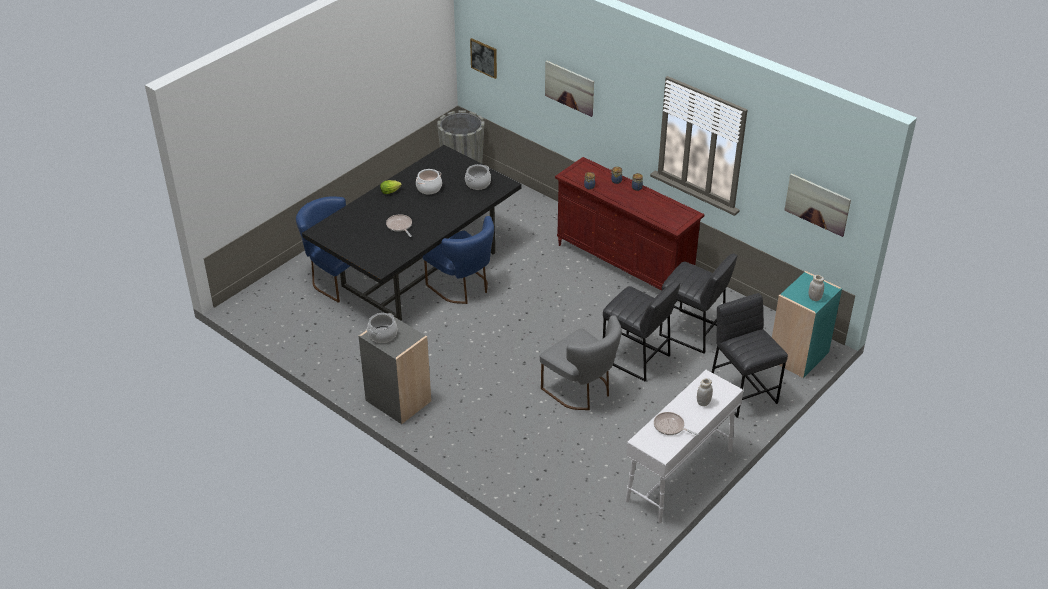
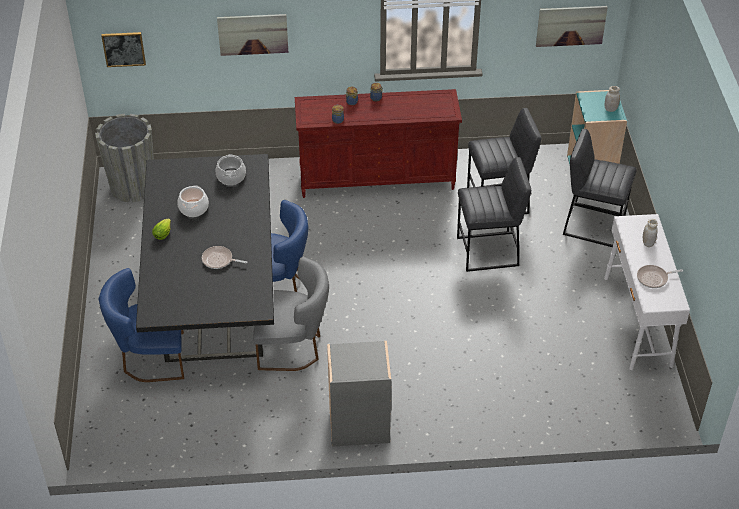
camera: 45 degrees left, 5 degrees up
(382, 334) = (349, 366): cooking pot -> none
(581, 391) = (485, 307): grey chair -> grey chair (293, 347)

